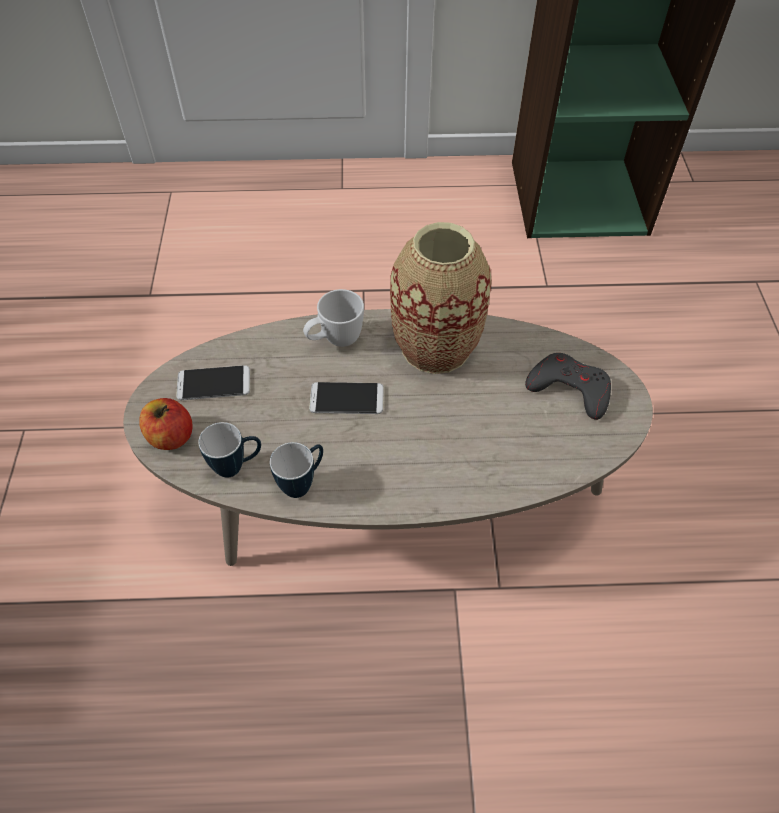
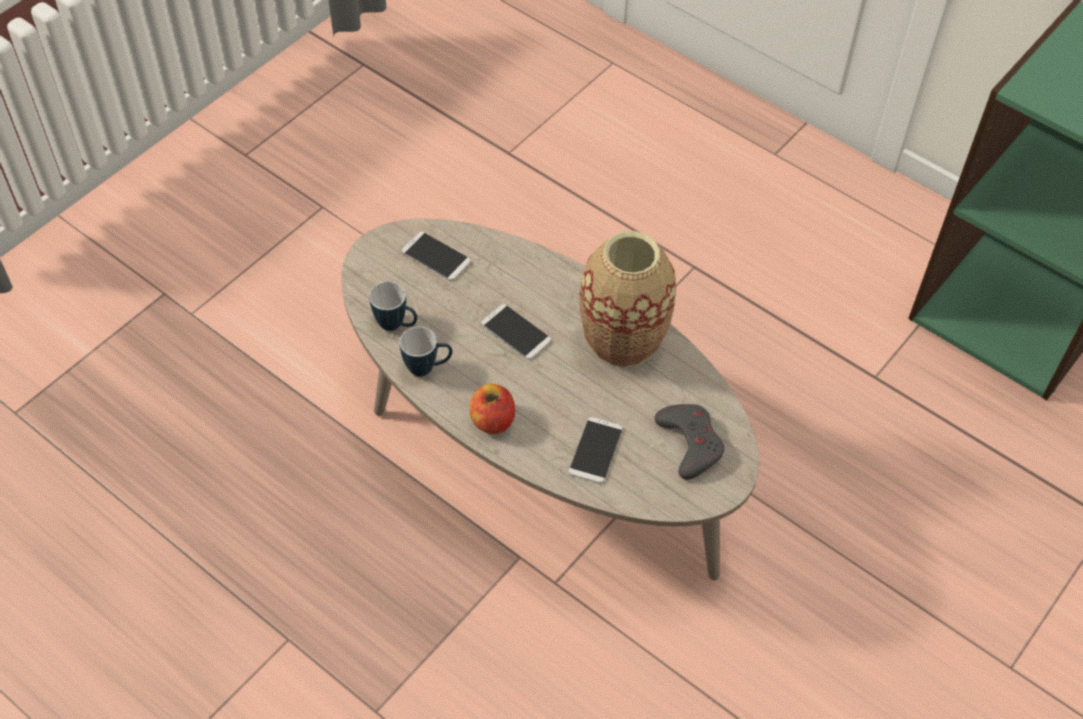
camera: 40 degrees right, 0 degrees up
(171, 437) = (373, 275): apple -> apple (492, 420)
(335, 340) = (552, 283): white mug -> none
(511, 447) = (595, 450): none -> phone

